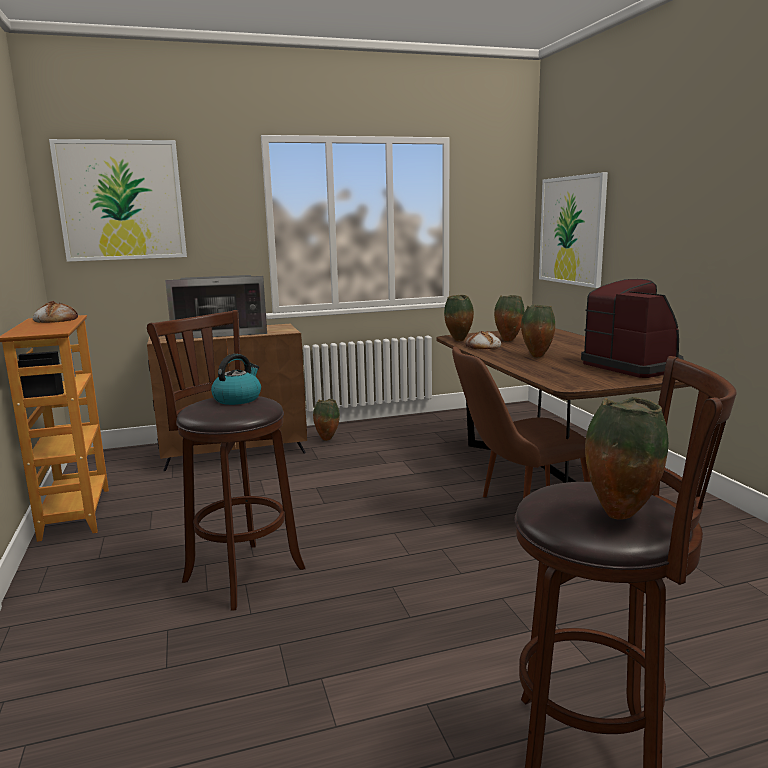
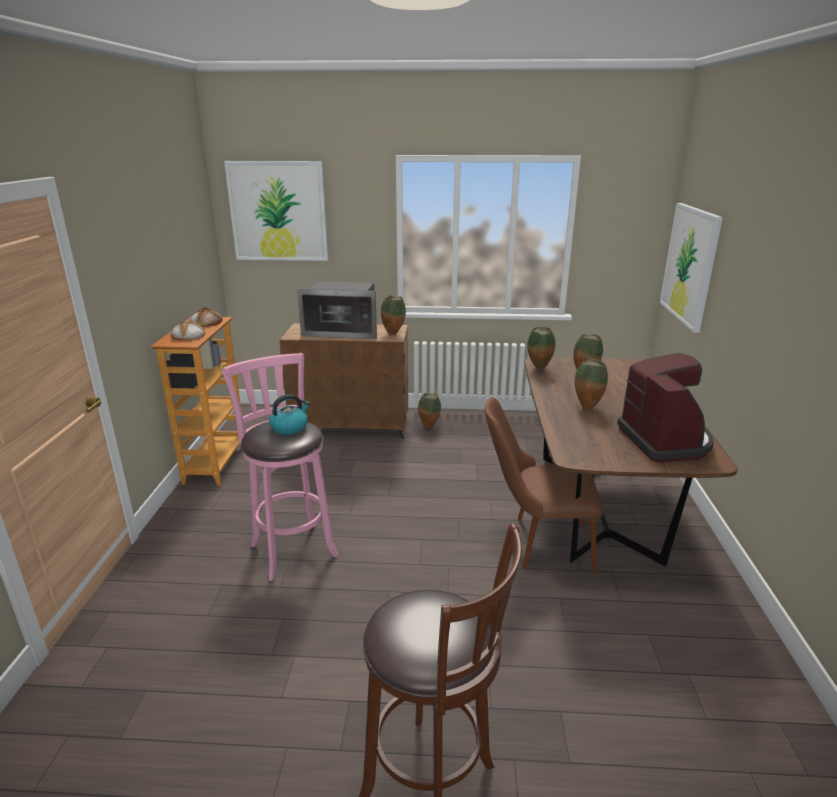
camera: 20 degrees right, 10 degrees up
(240, 572) = (292, 548): brown stool -> pink stool
(483, 346) = (553, 381): bread -> bread (188, 335)
(619, 514) = (428, 643): vase -> vase (393, 334)

